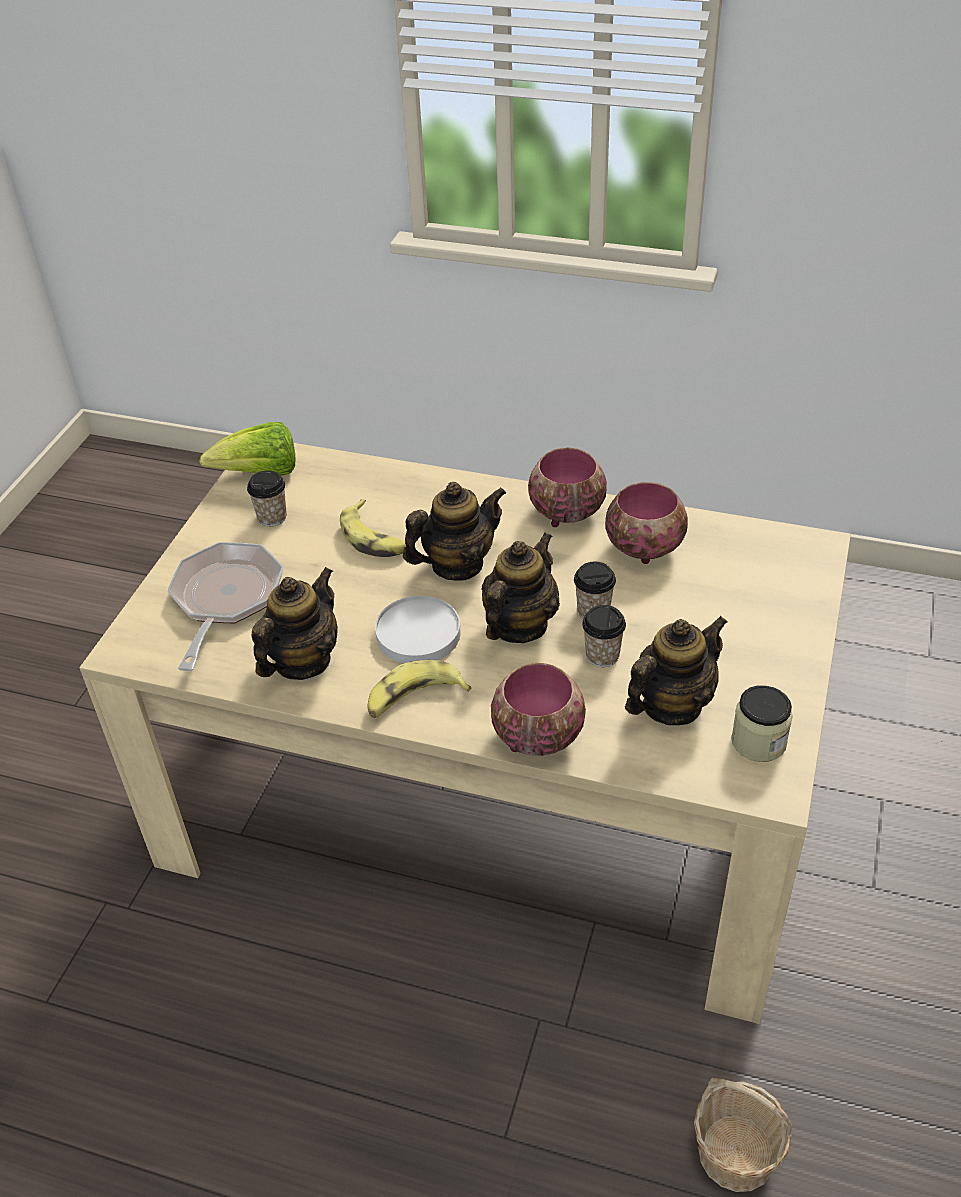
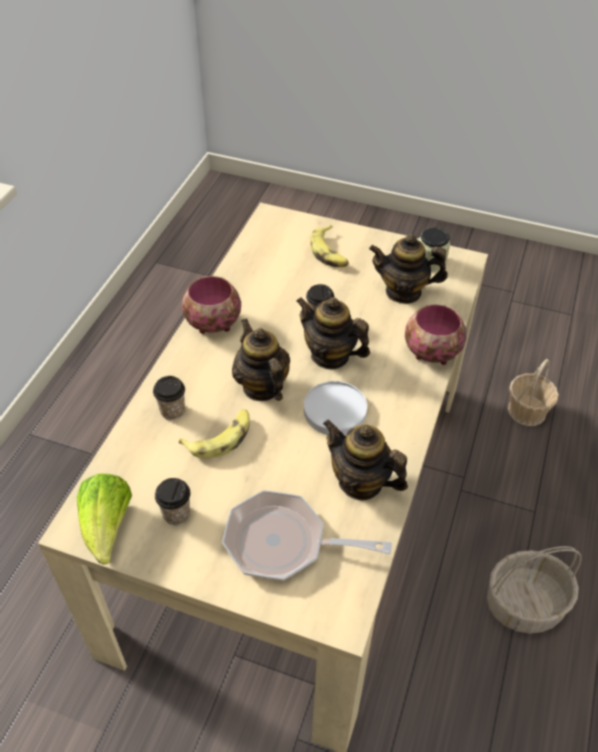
camera: 90 degrees left, 5 degrees up
(335, 1098) = (524, 603): none -> basket
(414, 698) = (399, 413): banana -> banana (329, 252)
(602, 655) = (361, 317): cup -> cup (172, 411)
(645, 547) = (258, 288): bowl -> none
(671, 705) = (403, 292): teapot -> teapot turned 45 degrees counterclockwise

